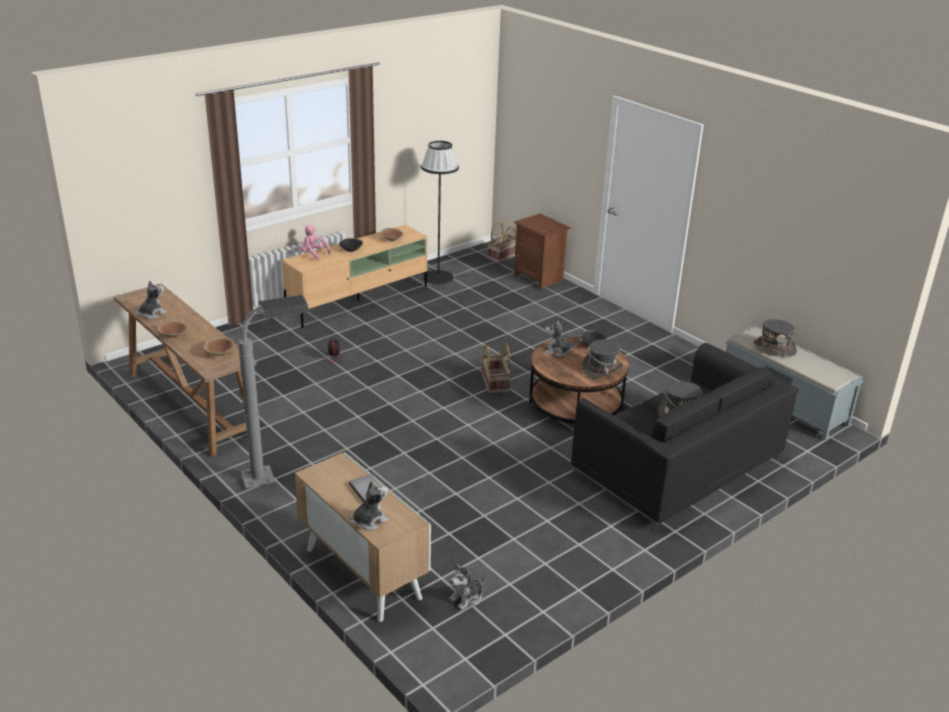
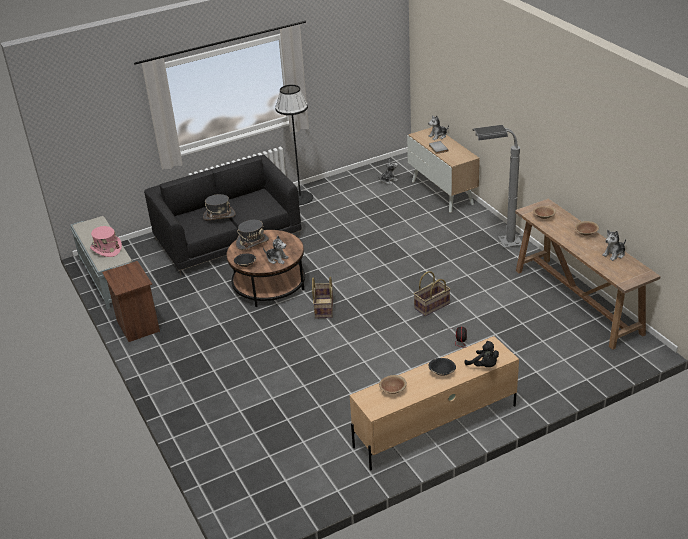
camera: 165 degrees left, 5 degrees up
(313, 254) = (484, 365): pink plush toy -> black plush toy
(438, 277) = (334, 464): black floor lamp -> black floor lamp (300, 198)
(502, 256) = (237, 505): basket -> basket (432, 306)
(539, 278) = (212, 455): brown nightstand -> brown nightstand (137, 326)
(774, 348) = (106, 249): grey hat -> pink hat

